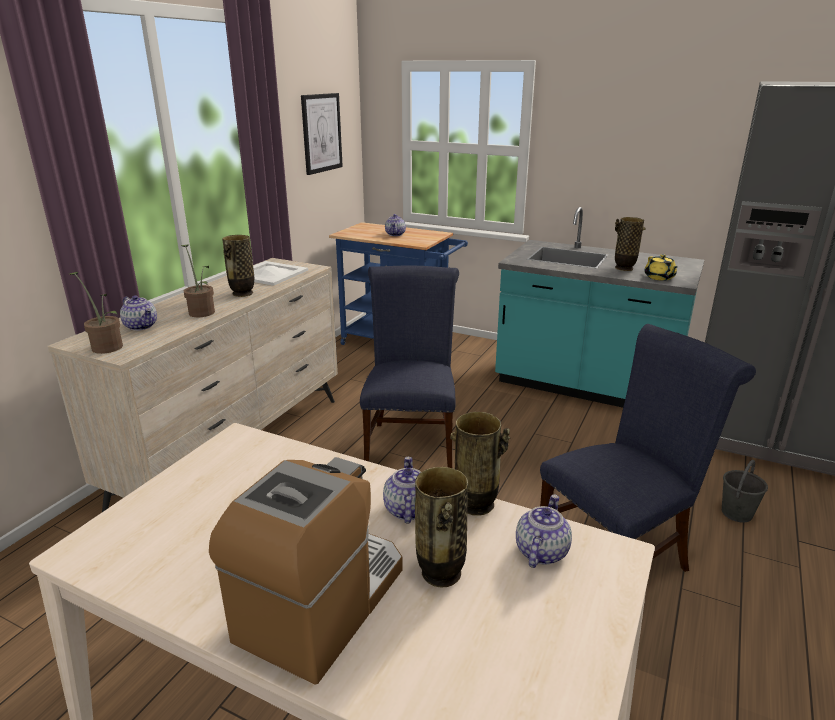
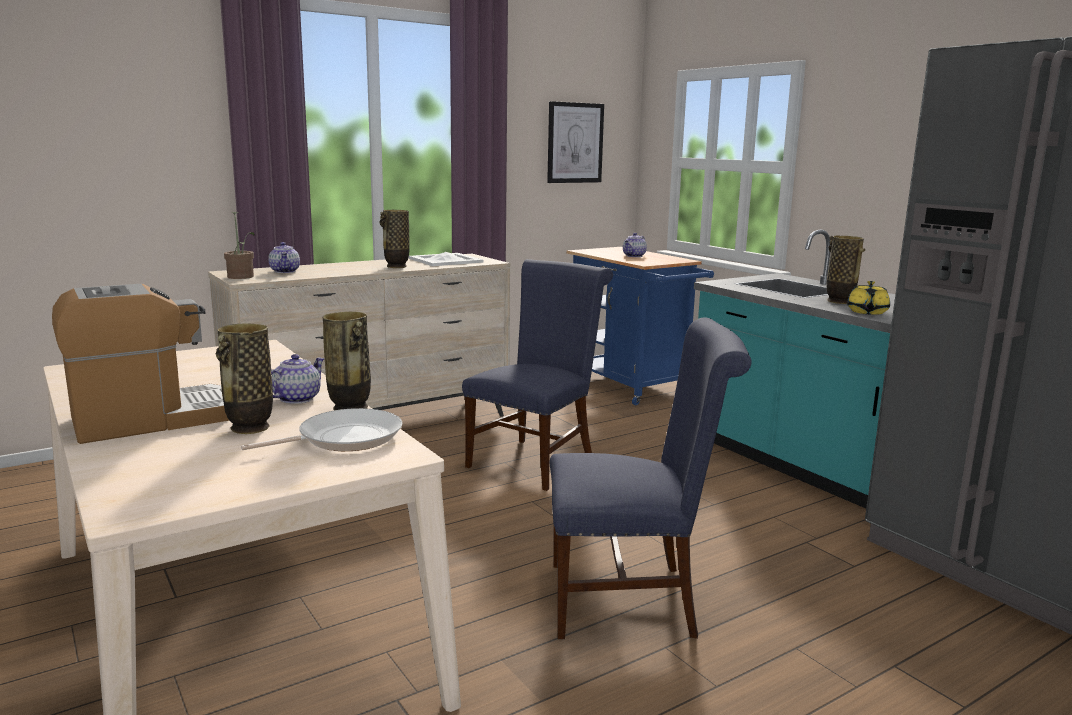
camera: 30 degrees right, 10 degrees down
(202, 311) = (344, 270): potted plant -> none
(540, 551) = (344, 438): teapot -> frying pan
(737, 513) = (842, 617): grey bucket -> none

